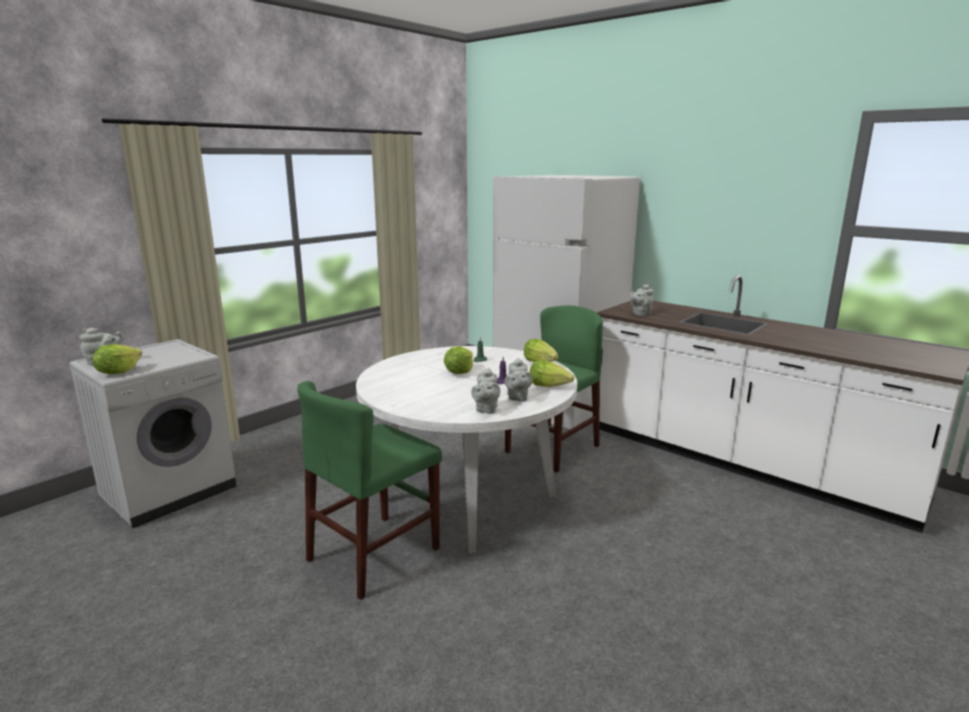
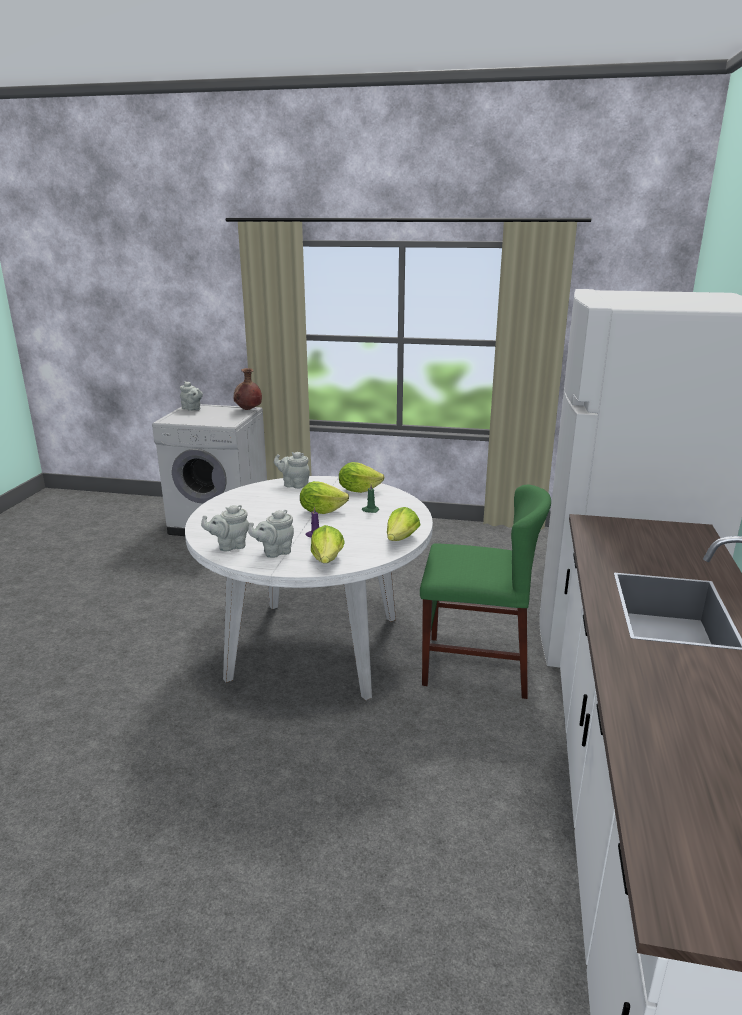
camera: 60 degrees right, 5 degrees up
(118, 372) = (175, 418): lettuce -> lettuce (358, 490)
(174, 344) = (248, 410): none -> brown vase
(374, 554) = (192, 633): green chair -> none
(640, 313) = (613, 540): grey teapot -> grey teapot (294, 485)

